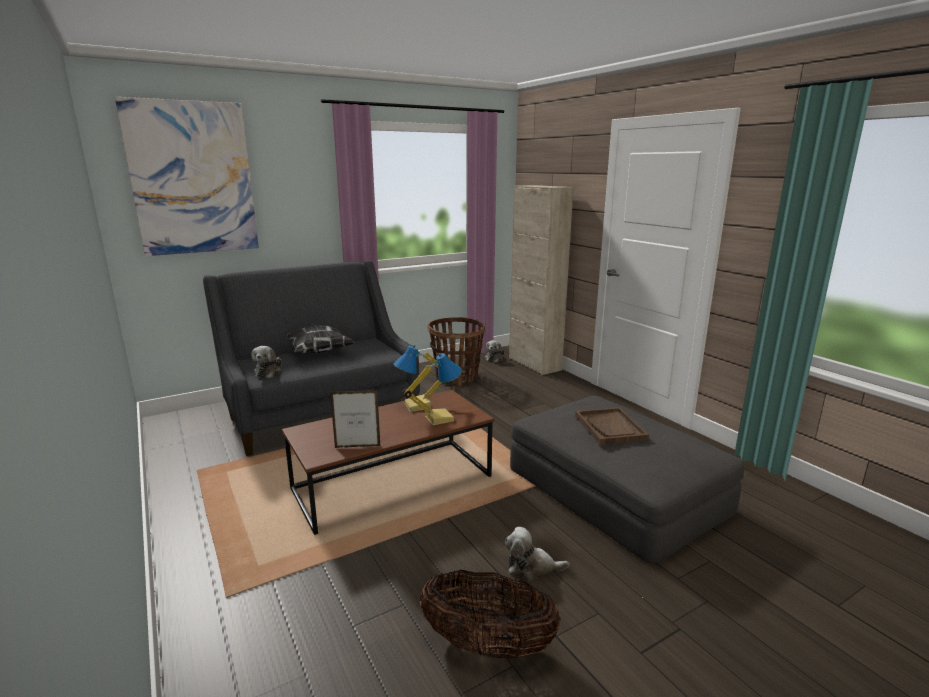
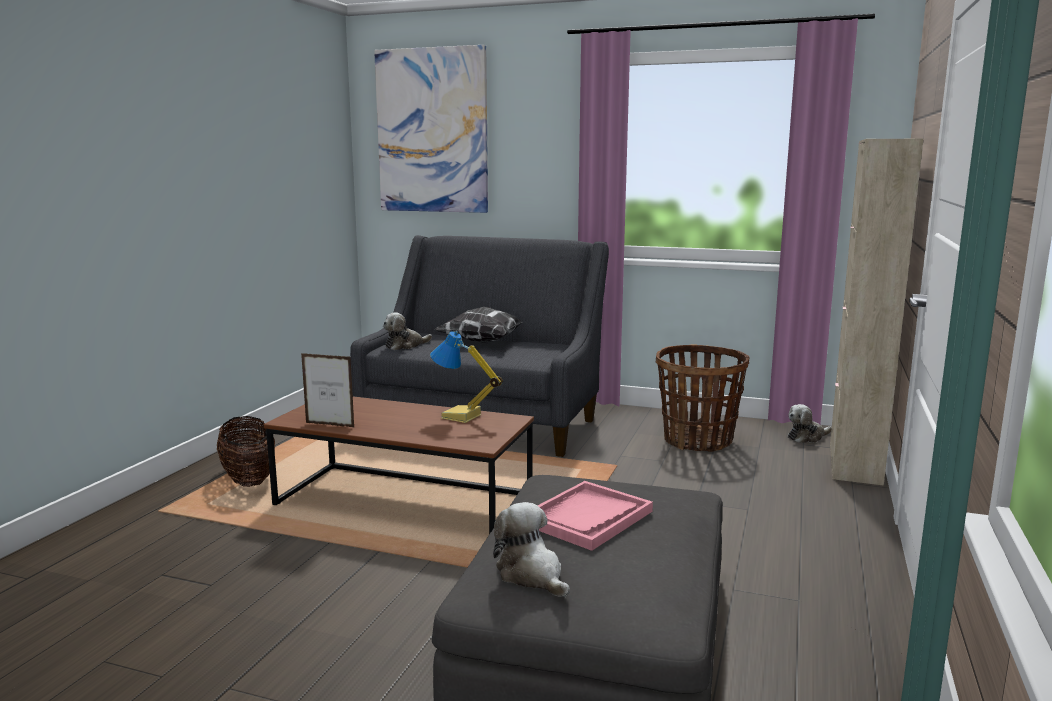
camera: 50 degrees right, 5 degrees down
(357, 447) = (330, 425): picture frame -> picture frame turned 150 degrees clockwise
(438, 418) = (447, 432): table lamp -> none
(487, 645) = (183, 650): basket -> basket (249, 479)
(531, 567) = (339, 631): plush toy -> plush toy (532, 575)
(610, 428) = (587, 518): brown tray -> pink tray

